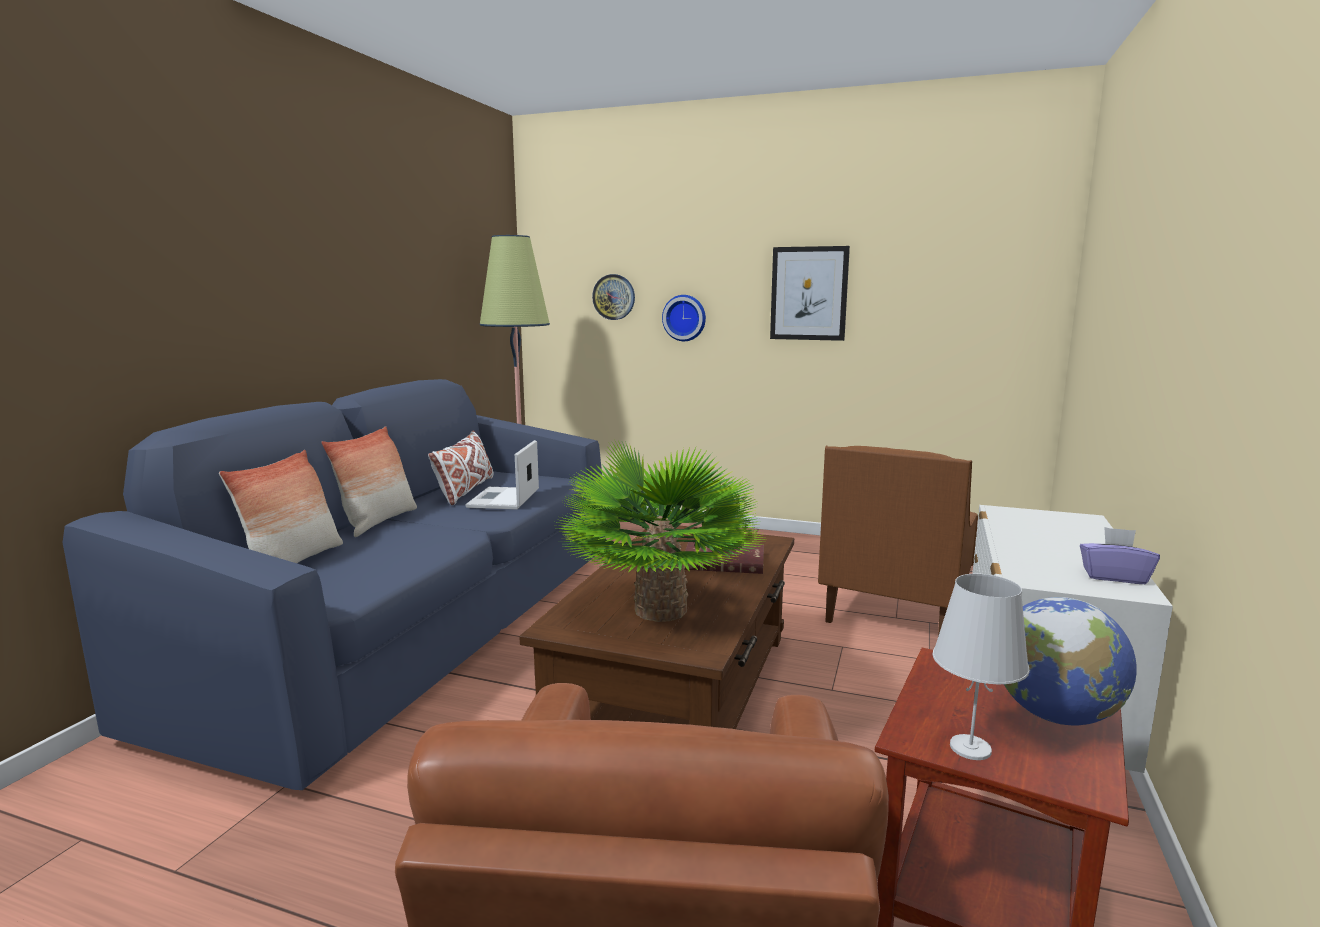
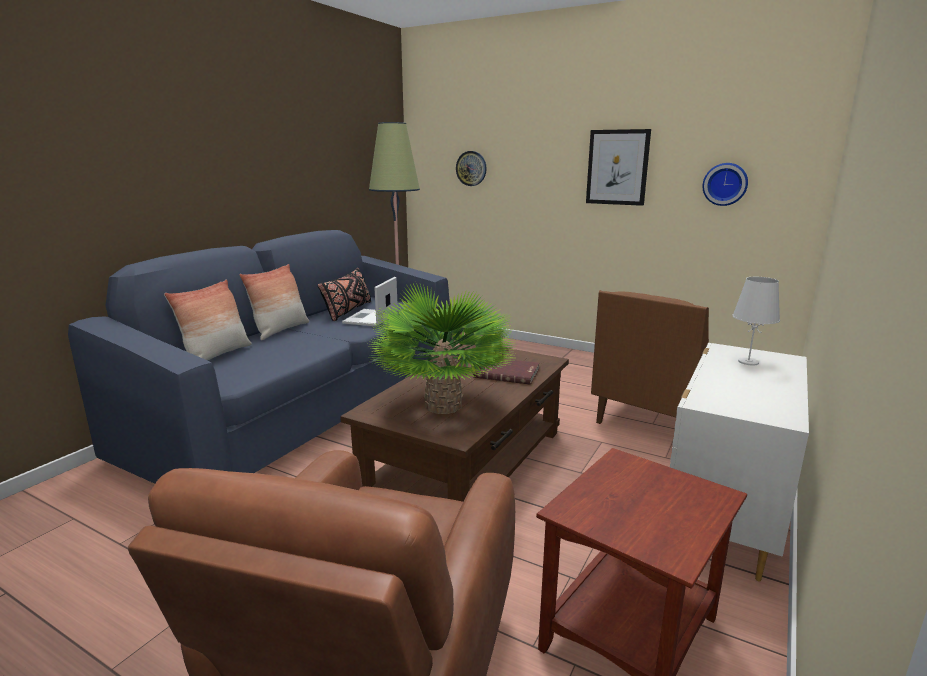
camera: 10 degrees right, 5 degrees up
(465, 491) = (347, 311): white pillow -> black pillow
(685, 318) = (522, 185): wall clock -> wall clock (725, 184)
(970, 748) = (604, 522): white table lamp -> white table lamp (748, 362)
(1055, 715) = (684, 506): globe -> none
(1114, 576) = (777, 406): purple tissue box -> none

